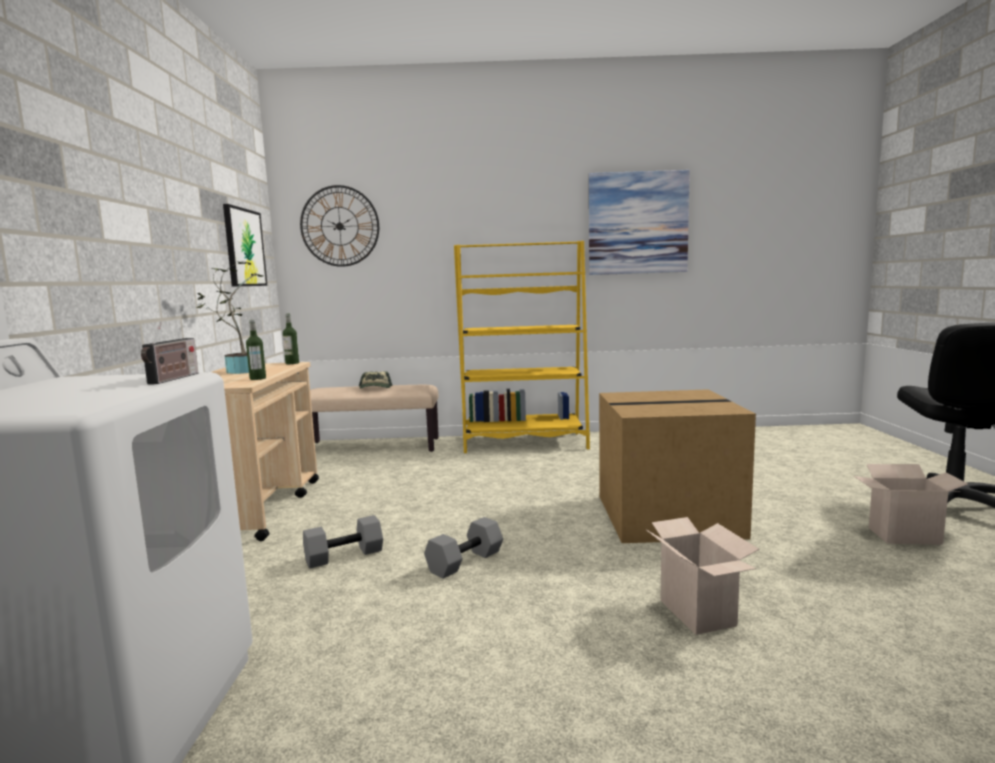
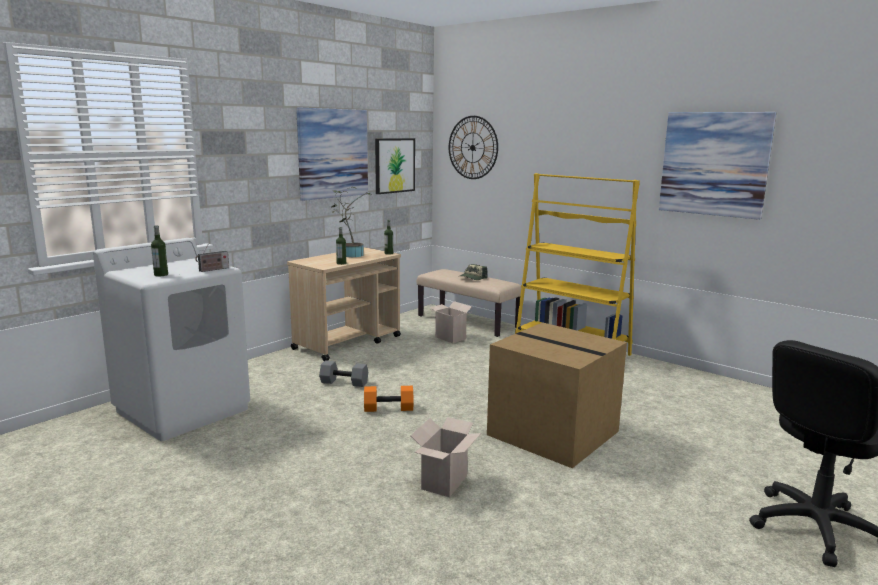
camera: 40 degrees right, 5 degrees up
(68, 400) = (161, 275): none -> bottle
(182, 216) = (333, 153): none -> picture
(465, 561) = (389, 408): grey dumbbell -> orange dumbbell
(903, 536) = (695, 519): cardboard box -> cardboard box (449, 338)

